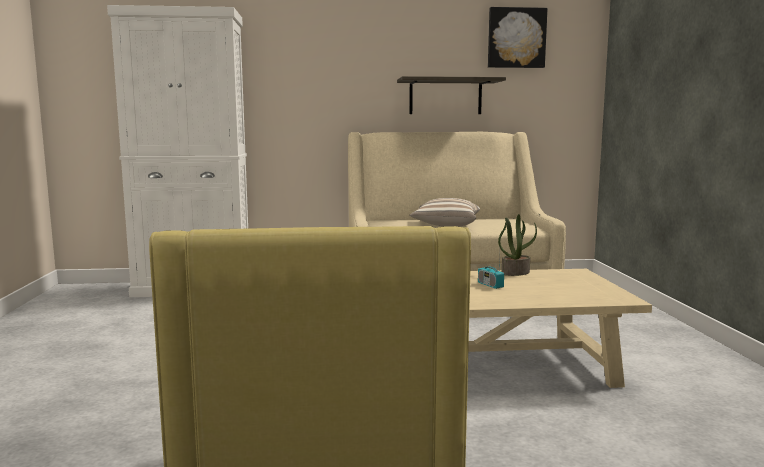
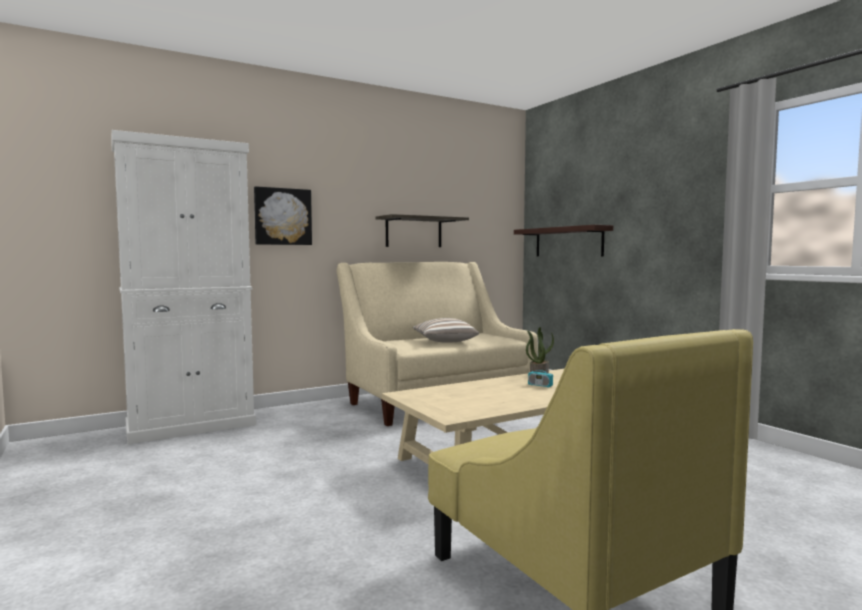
camera: 25 degrees left, 5 degrees down
(516, 38) = (464, 186): picture -> picture (282, 216)
(643, 106) = (568, 242): none -> shelf

